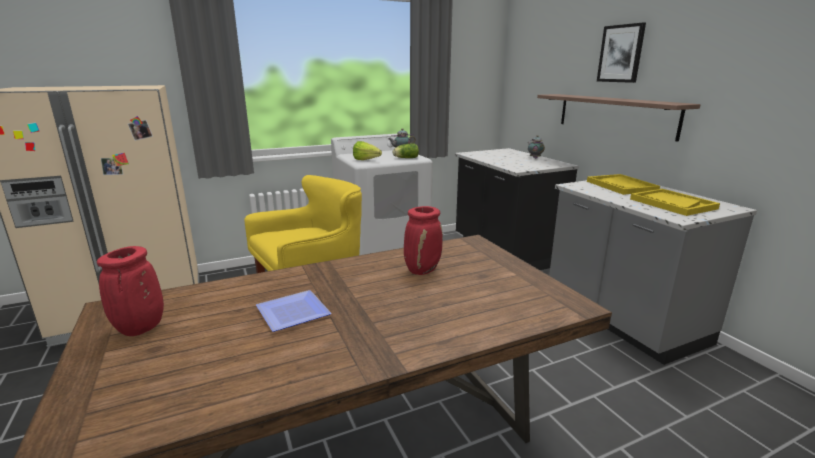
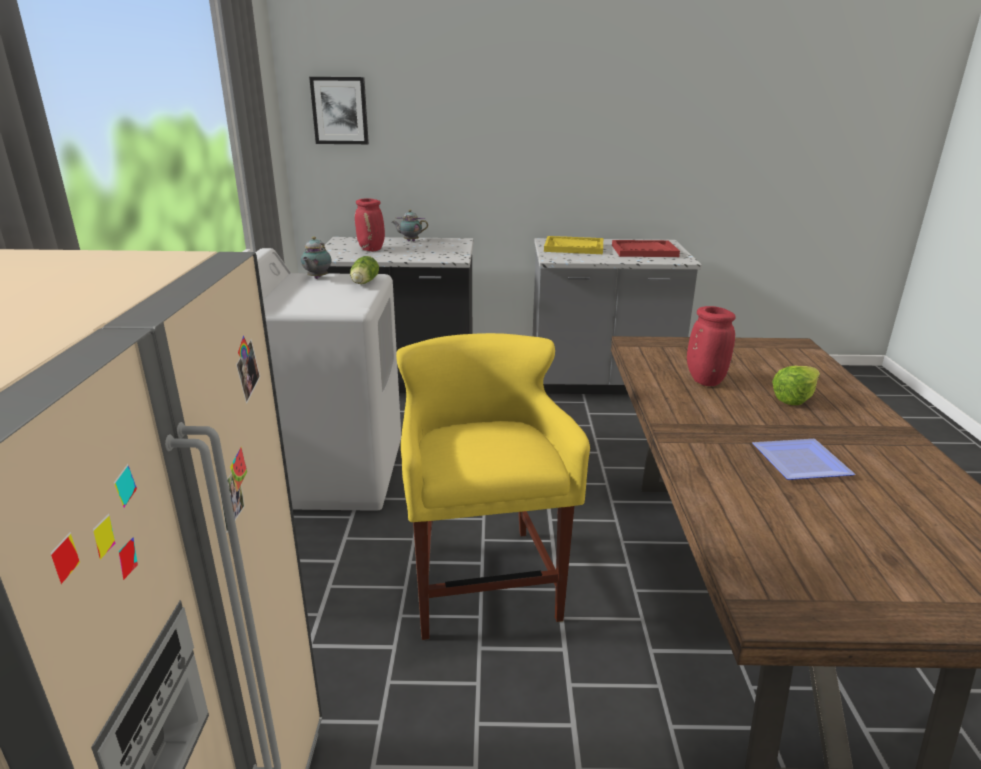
camera: 65 degrees left, 5 degrees up
(140, 329) = (840, 573): red vase -> red vase (372, 250)
(368, 160) = (343, 303): lettuce -> lettuce (798, 398)
(614, 115) = (511, 170): shelf -> none
(621, 53) = (508, 98): picture -> picture (340, 110)
(672, 204) = (644, 251): yellow tray -> red tray

